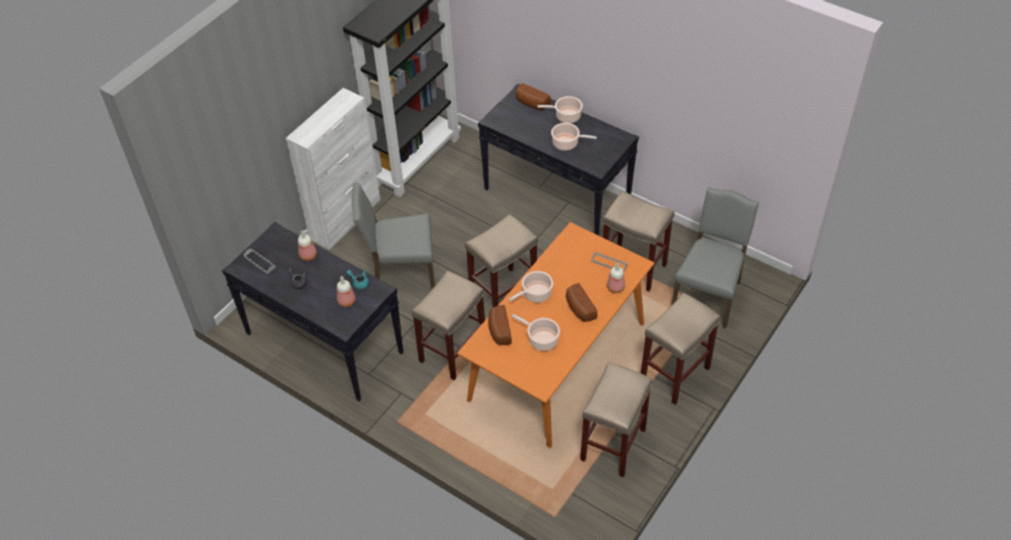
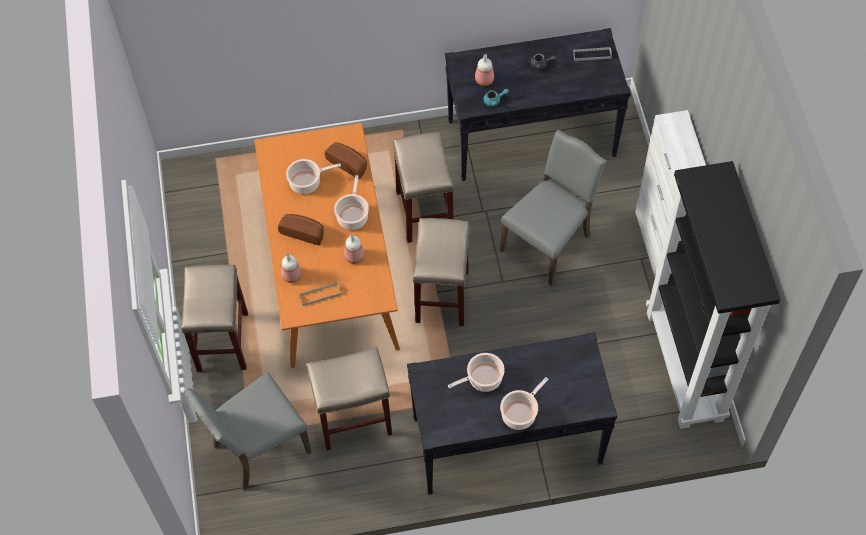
camera: 135 degrees right, 10 degrees up
(308, 255) = (563, 89): bottle -> bottle (354, 257)
(531, 104) = (572, 400): bread -> none
(613, 445) = (220, 242): beige stool -> none
(708, 295) = (258, 448): grey chair -> grey chair turned 75 degrees clockwise

